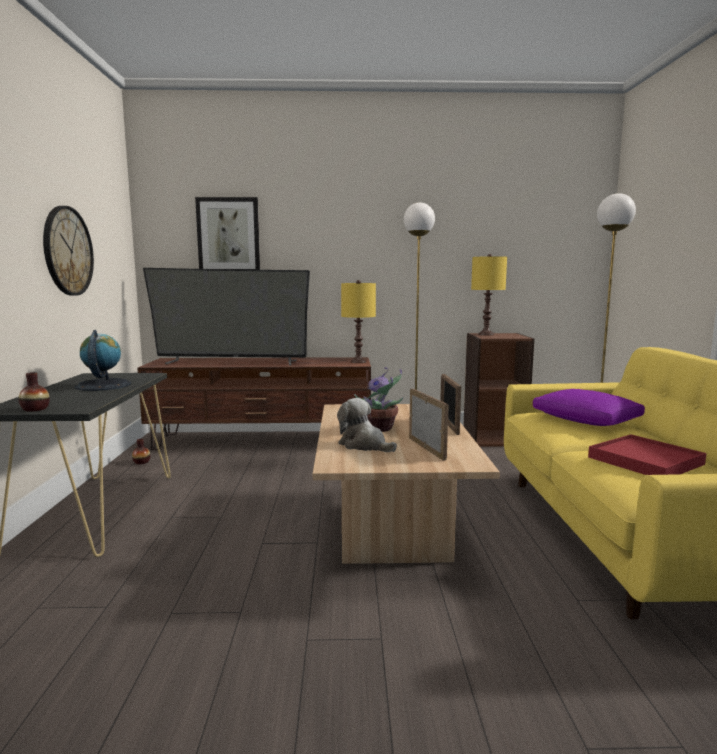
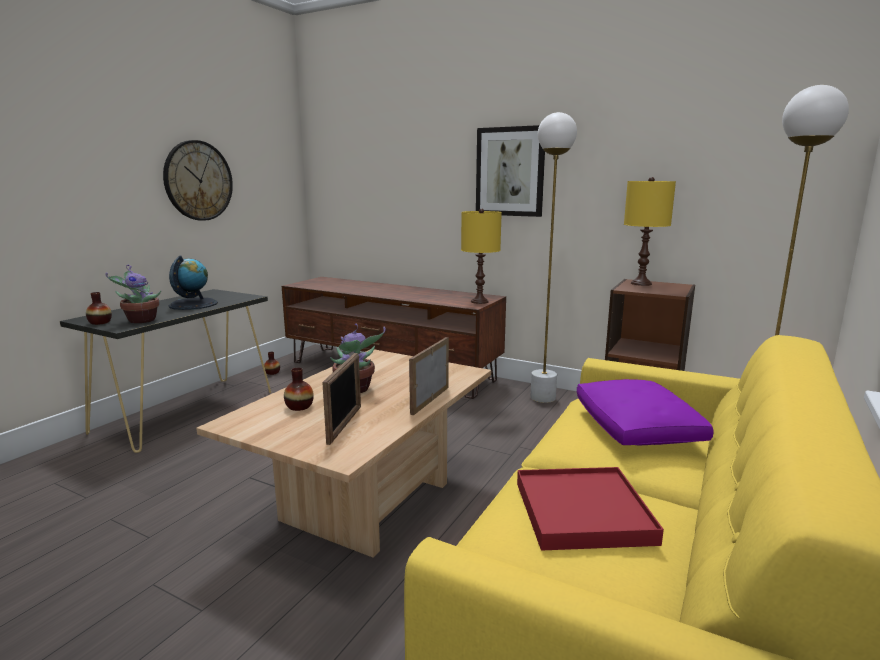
camera: 30 degrees right, 5 degrees up
(83, 402) = (140, 320): none -> potted plant
(228, 236) = (377, 157): picture -> picture (510, 172)
(231, 362) = (363, 288): television -> none
(364, 445) = (299, 406): plush toy -> vase

